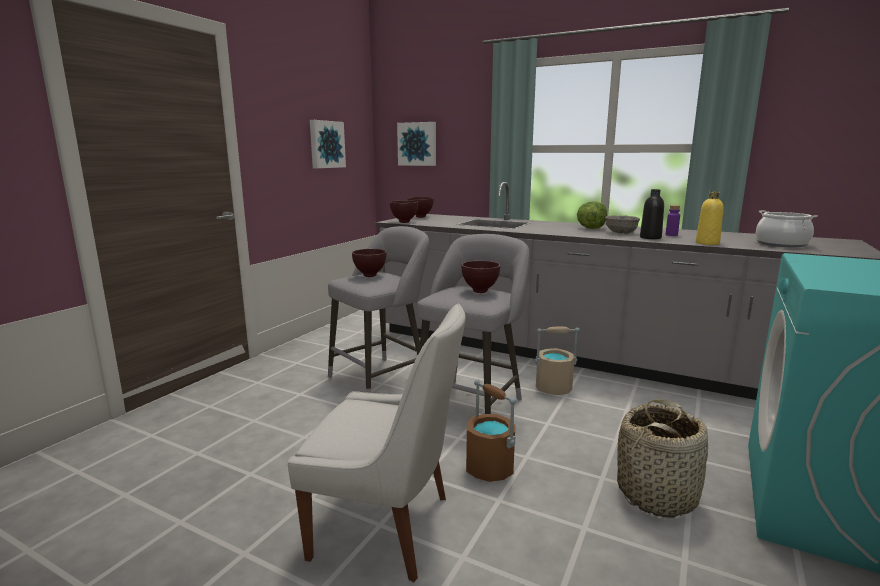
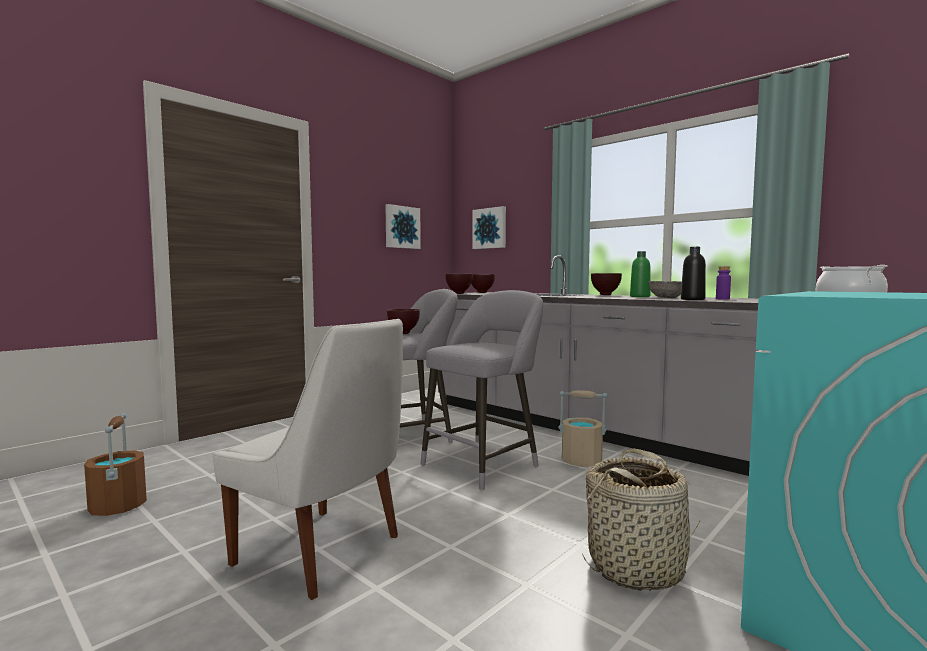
camera: 15 degrees right, 10 degrees down
(479, 291) = (491, 344): brown bowl -> brown bowl (605, 295)
(490, 468) = (461, 519): brown bucket -> brown bucket (118, 506)
(591, 228) = (640, 296): lettuce -> green bottle
(707, 243) = (753, 301): yellow bottle -> none

